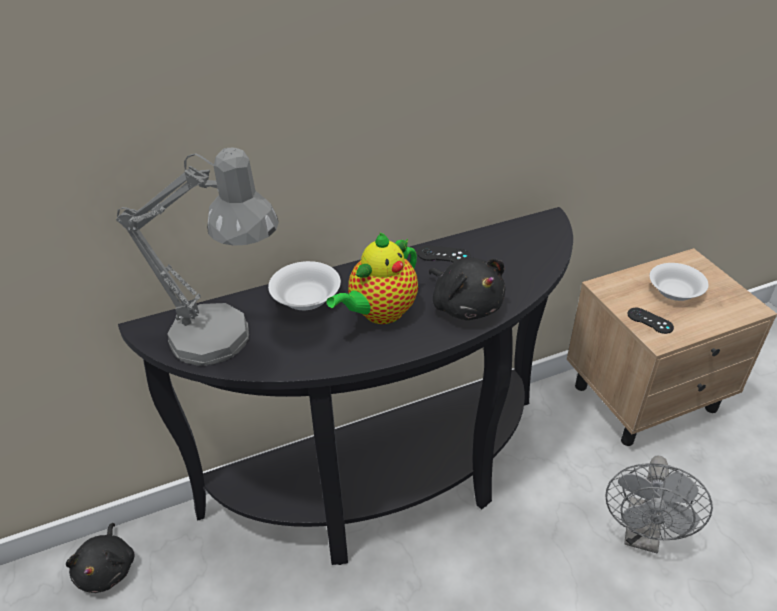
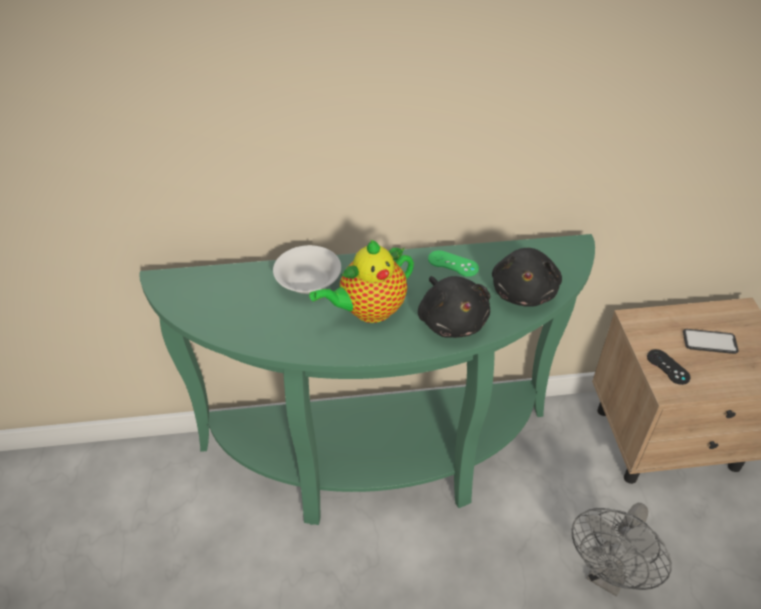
camera: 15 degrees right, 5 degrees up
(108, 569) = (115, 474): black plush toy -> black plush toy (524, 291)
(226, 341) = (224, 307): grey table lamp -> none
(389, 487) = (379, 464): black console table -> green console table
(444, 255) = (453, 263): black game controller -> green game controller
(675, 292) = (709, 342): white bowl -> phone

